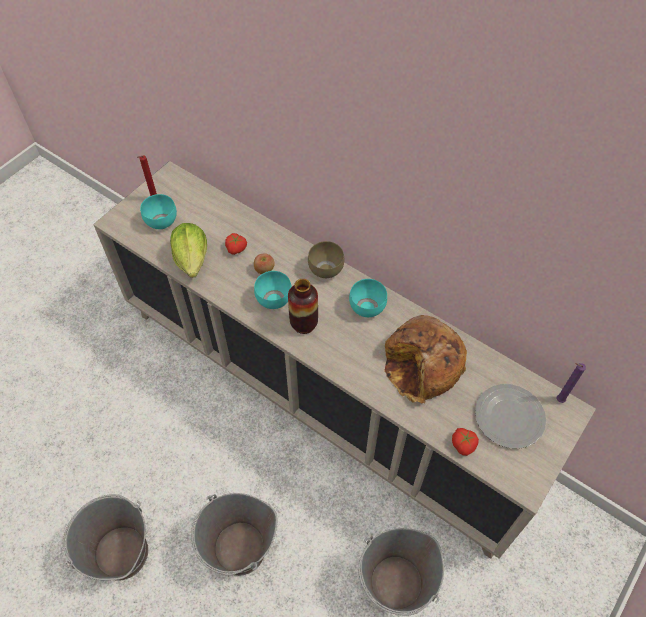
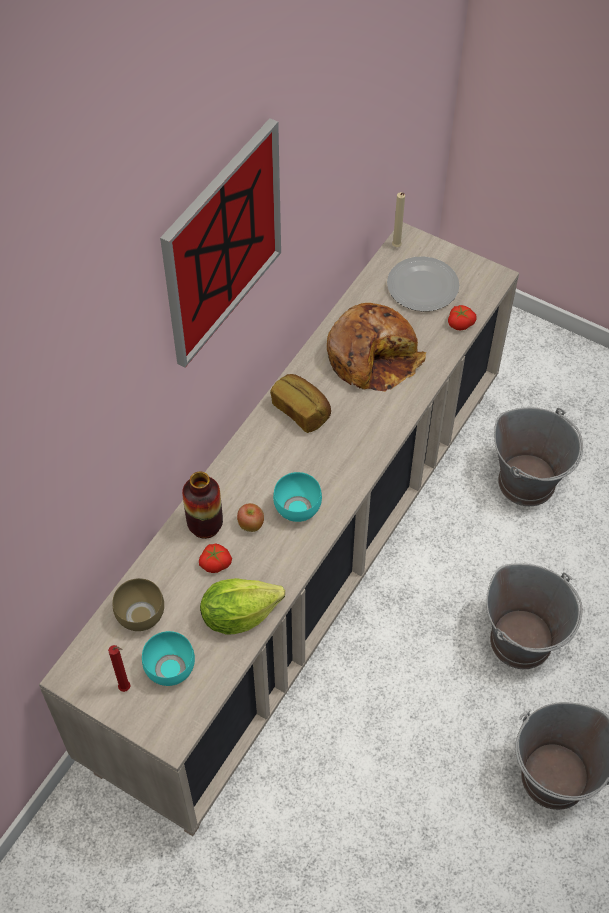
camera: 95 degrees left, 0 degrees up
(304, 324) = (330, 473): vase -> vase (205, 525)
(327, 270) = (245, 455): brown bowl -> brown bowl (141, 614)
(367, 309) = (301, 411): turquoise bowl -> bread
(378, 112) = (222, 244): none -> picture
(558, 400) = (396, 247): purple candle -> beige candle

